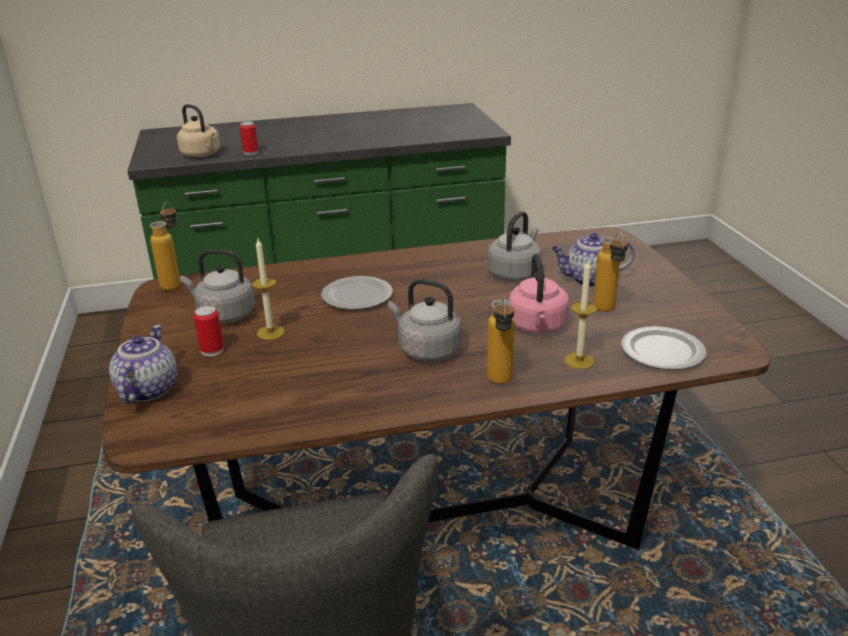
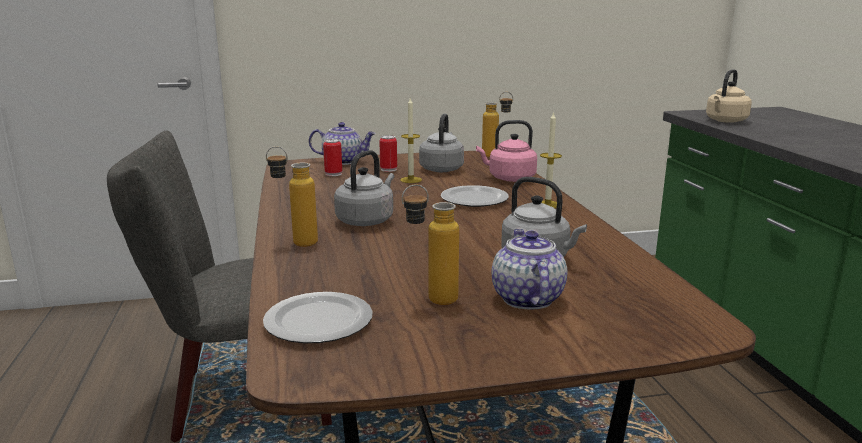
camera: 90 degrees right, 10 degrees down
(250, 152) = (750, 130): can -> can (333, 174)
(537, 327) = (399, 262): pink kettle -> pink kettle (509, 178)
(579, 361) = (319, 276): candle -> candle (547, 204)

